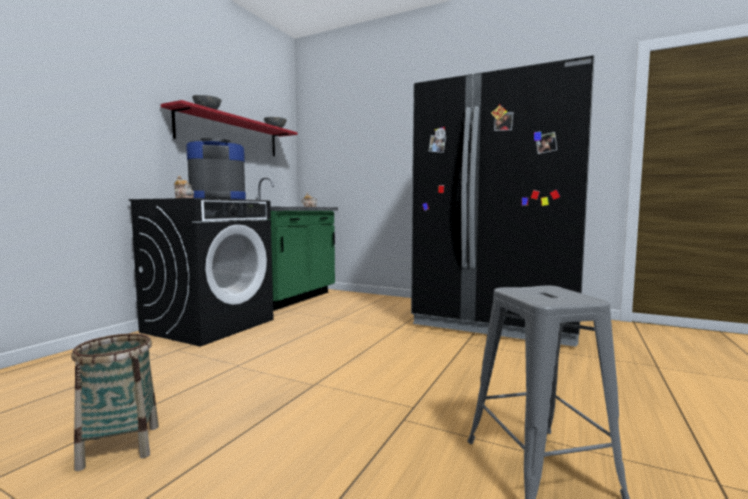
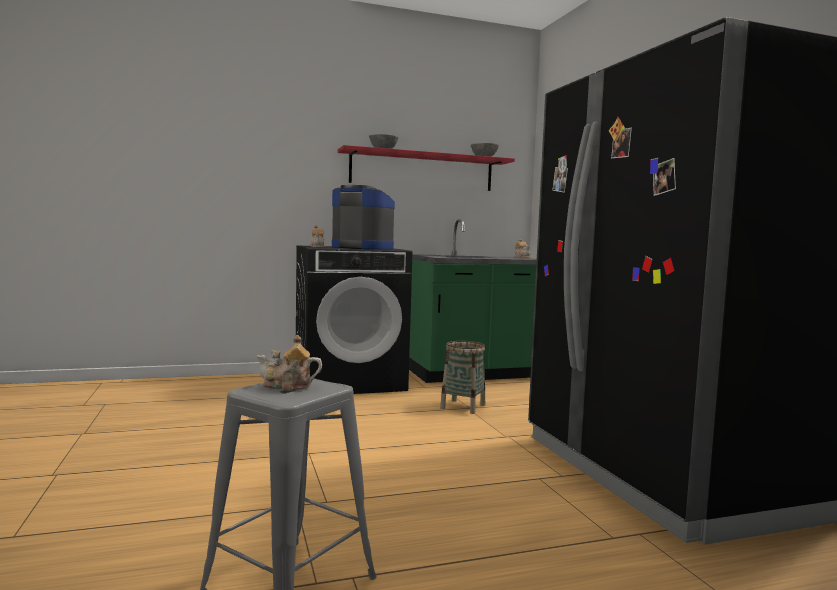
camera: 45 degrees right, 0 degrees up
(120, 446) = (142, 441): basket -> basket (463, 407)
(538, 293) = (288, 386): none -> teapot

